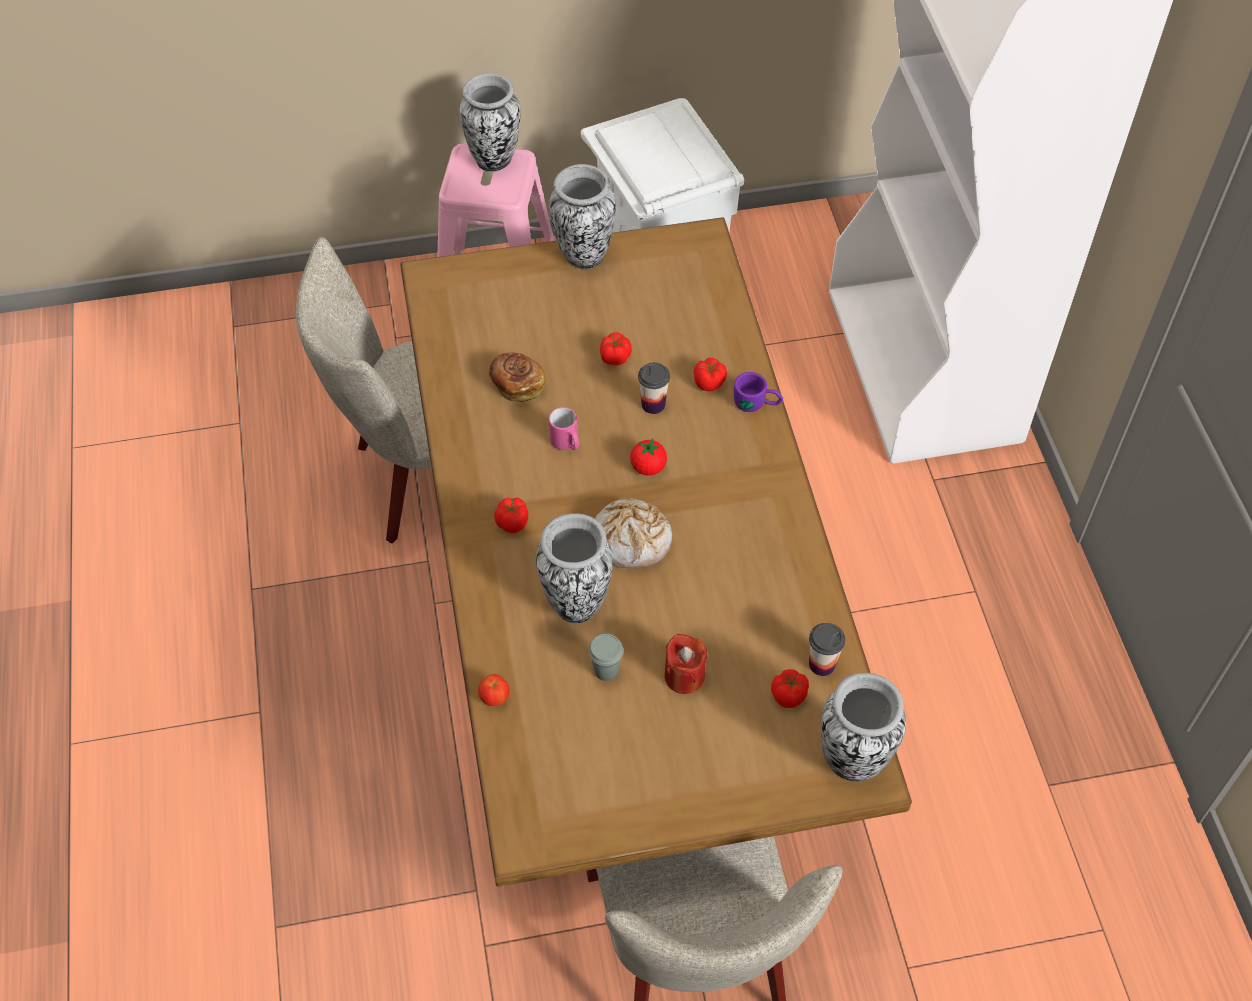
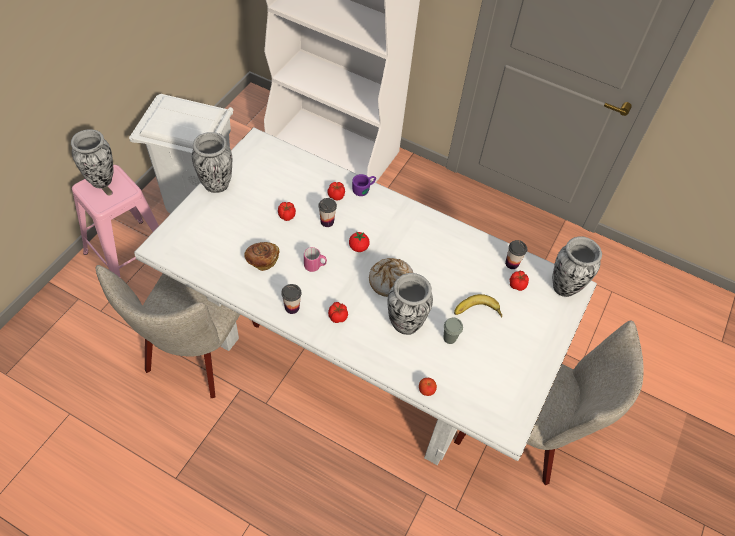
camera: 55 degrees left, 0 degrees up
(477, 466) = (292, 307): none -> cup
(629, 645) = (361, 344): brown dining table -> white dining table
(684, 676) = (477, 312): red candle -> banana

